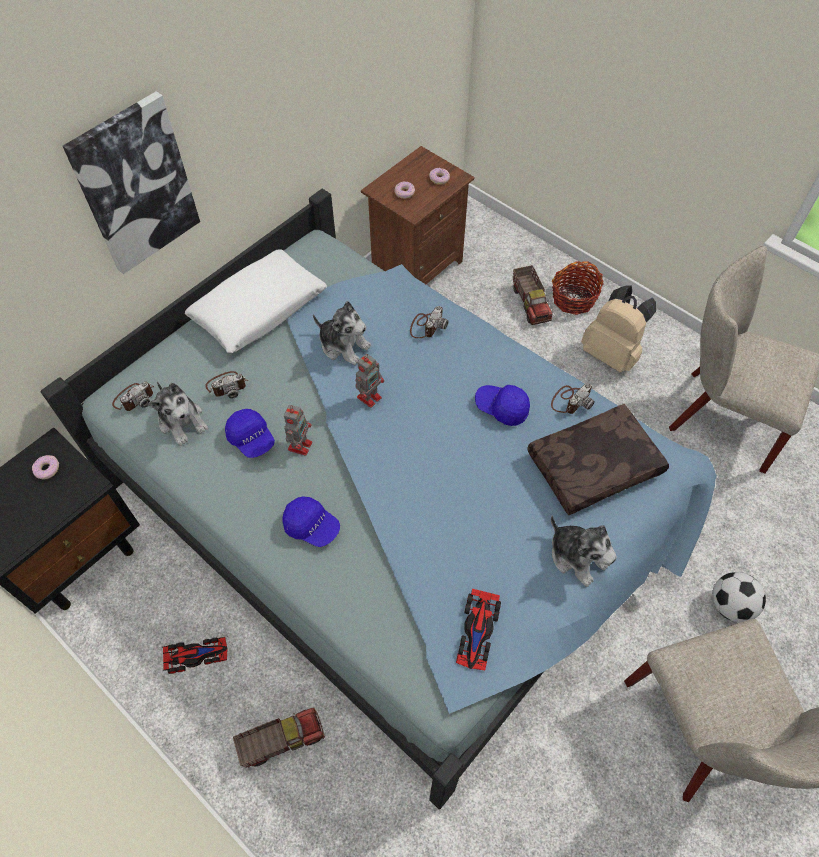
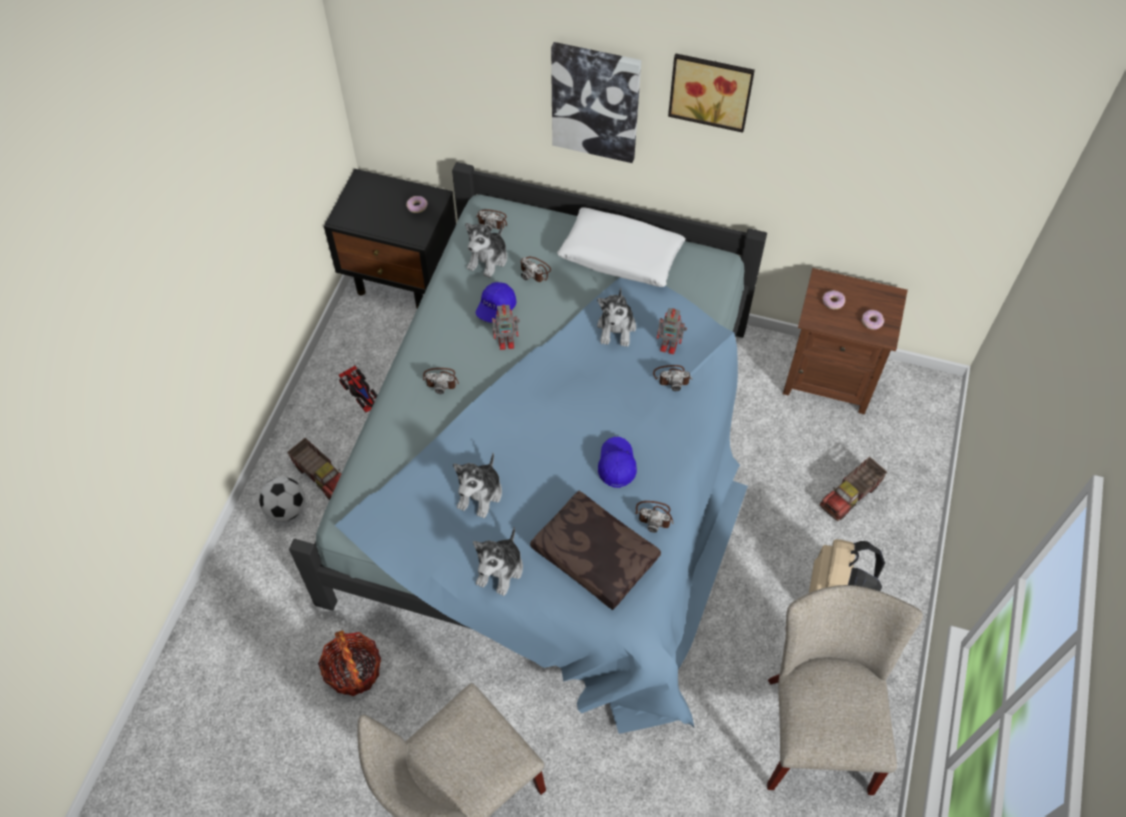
camera: 65 degrees right, 0 degrees up
(228, 72) = (711, 89): none -> picture
(312, 526) = (441, 380): blue cap -> camera
(370, 396) = (574, 366): toy robot -> toy robot (670, 346)
(477, 631) = (404, 520): toy car -> none
(479, 540) = (480, 494): none -> plush toy
(573, 299) = (883, 534): basket -> basket (353, 670)
(730, 605) = (595, 789): football -> football (286, 509)

